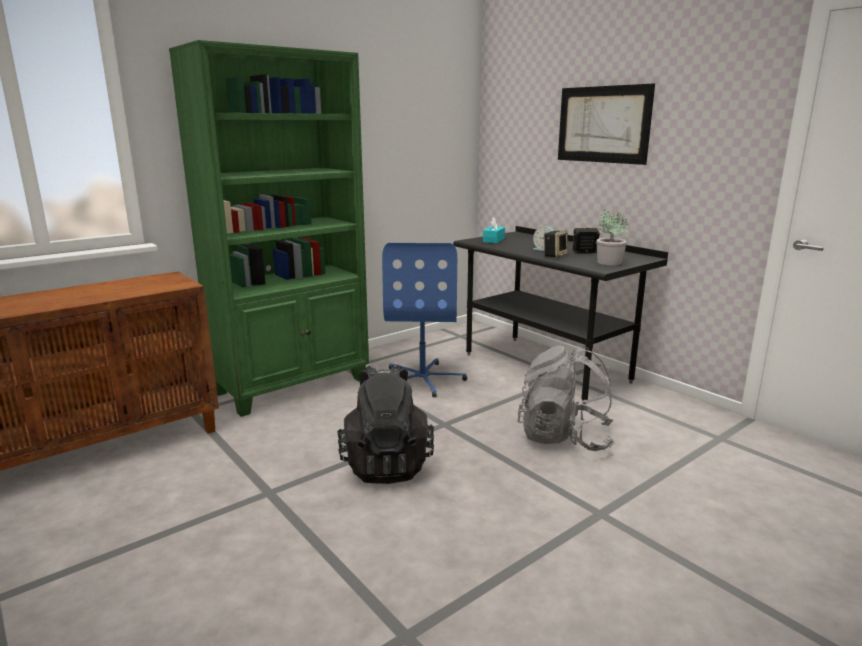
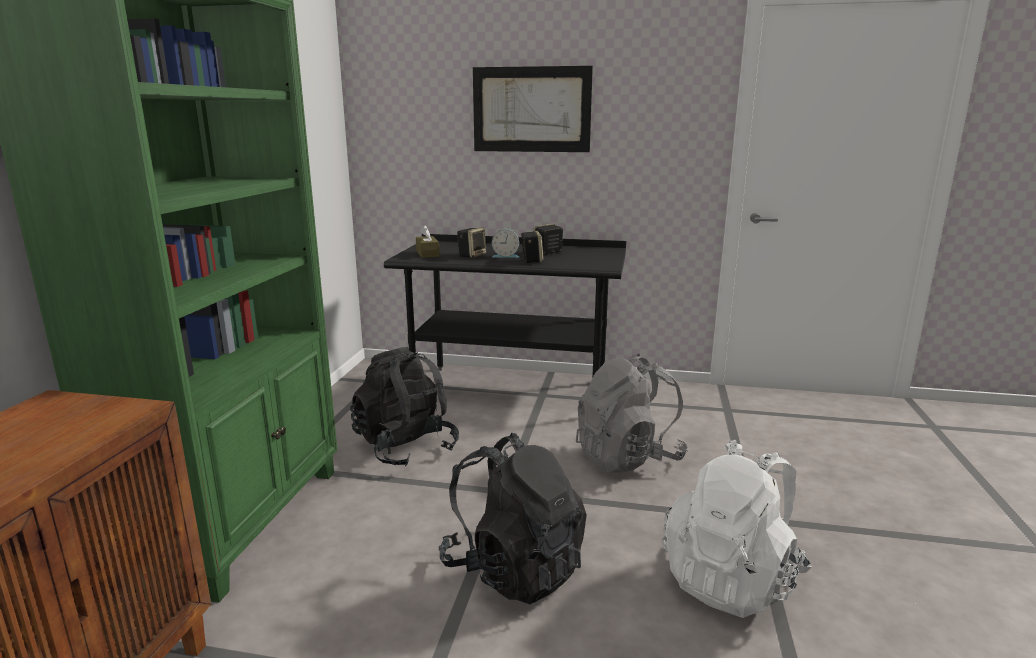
camera: 40 degrees left, 0 degrees up
(423, 379) = (405, 447): blue office chair -> black backpack
(493, 240) = (427, 253): turquoise tissue box -> brown tissue box
(513, 535) = (731, 580): none -> white backpack
(521, 246) = (472, 255): none -> speaker
(608, 262) = (594, 259): potted plant -> none

